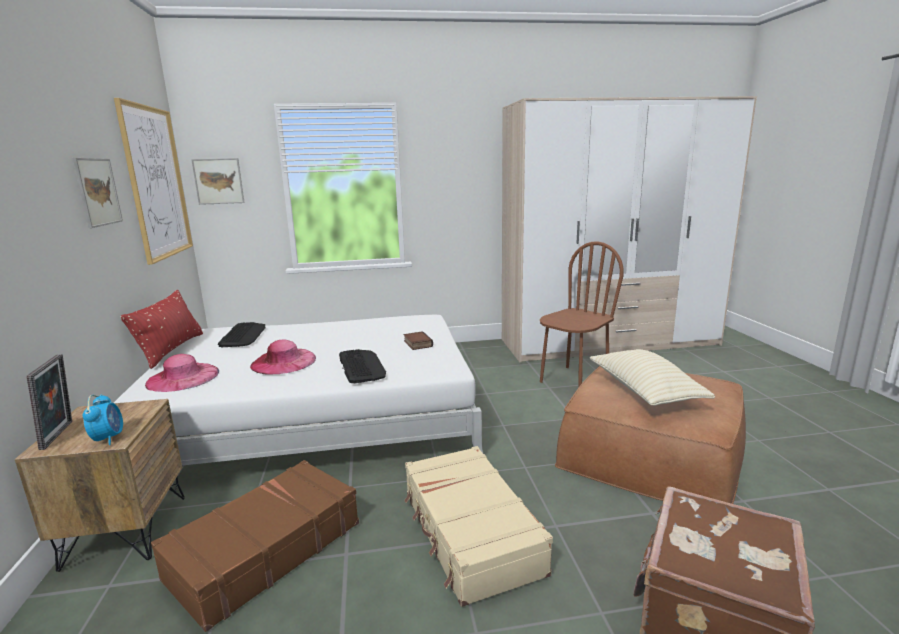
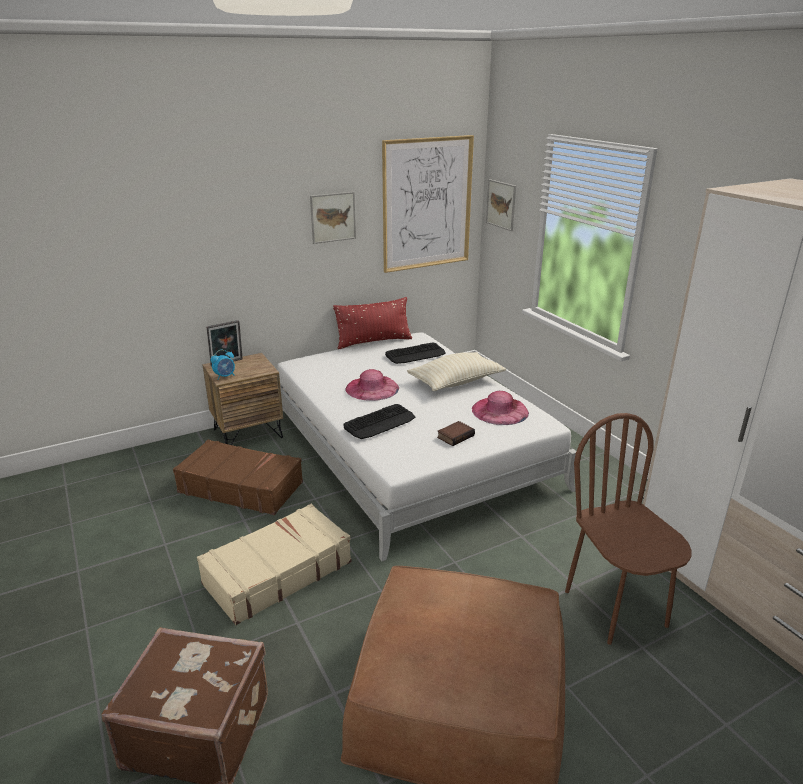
camera: 70 degrees right, 10 degrees up
(183, 377) = (330, 364): pink hat -> pink hat (500, 411)
(573, 381) = (616, 608): brown chair -> brown chair turned 135 degrees counterclockwise
(644, 391) = (449, 620): beige pillow -> beige pillow (456, 382)

